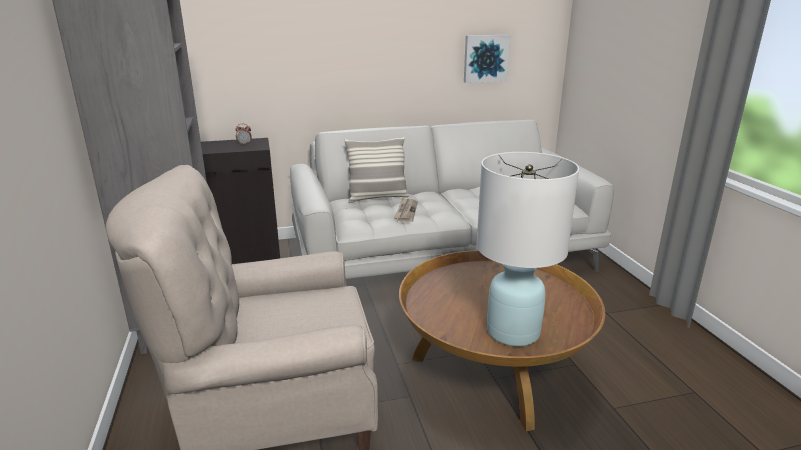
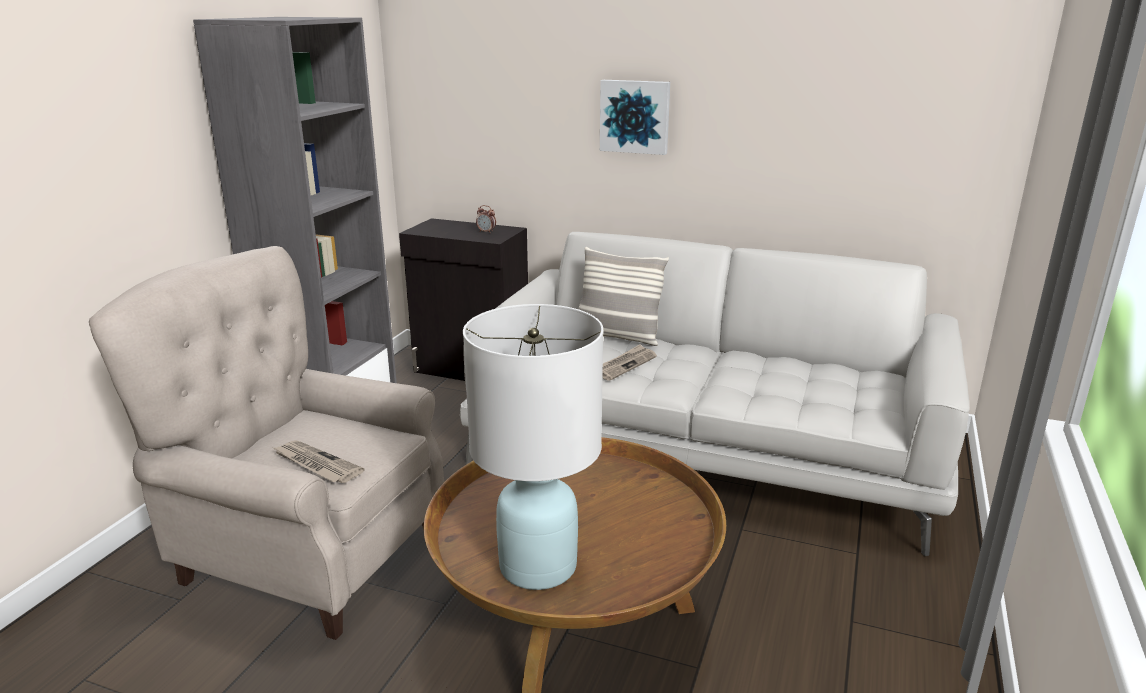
camera: 35 degrees right, 0 degrees up
(313, 325) = (316, 464): none -> newspaper
(485, 58) = (860, 152): picture -> picture (635, 116)

